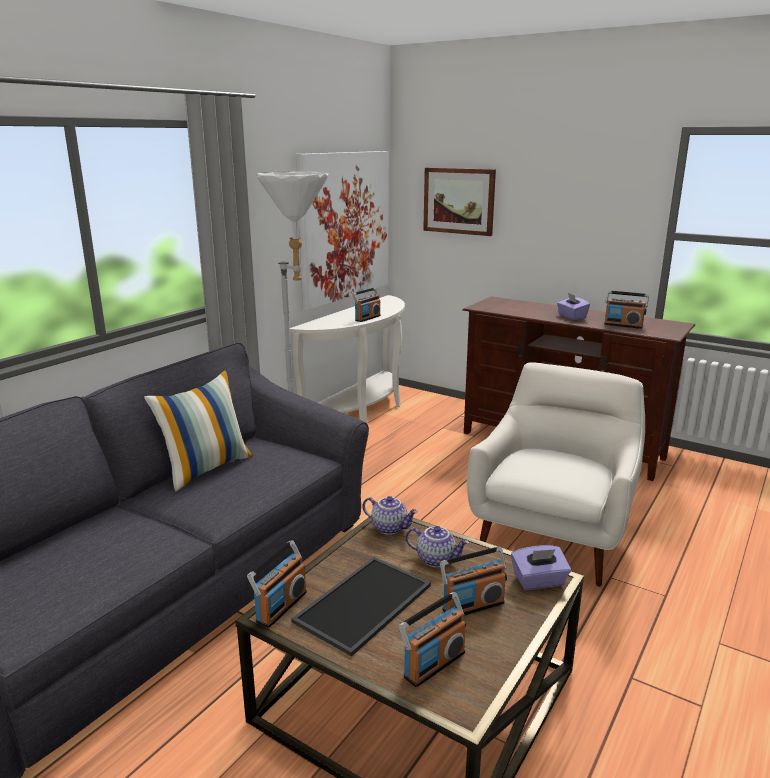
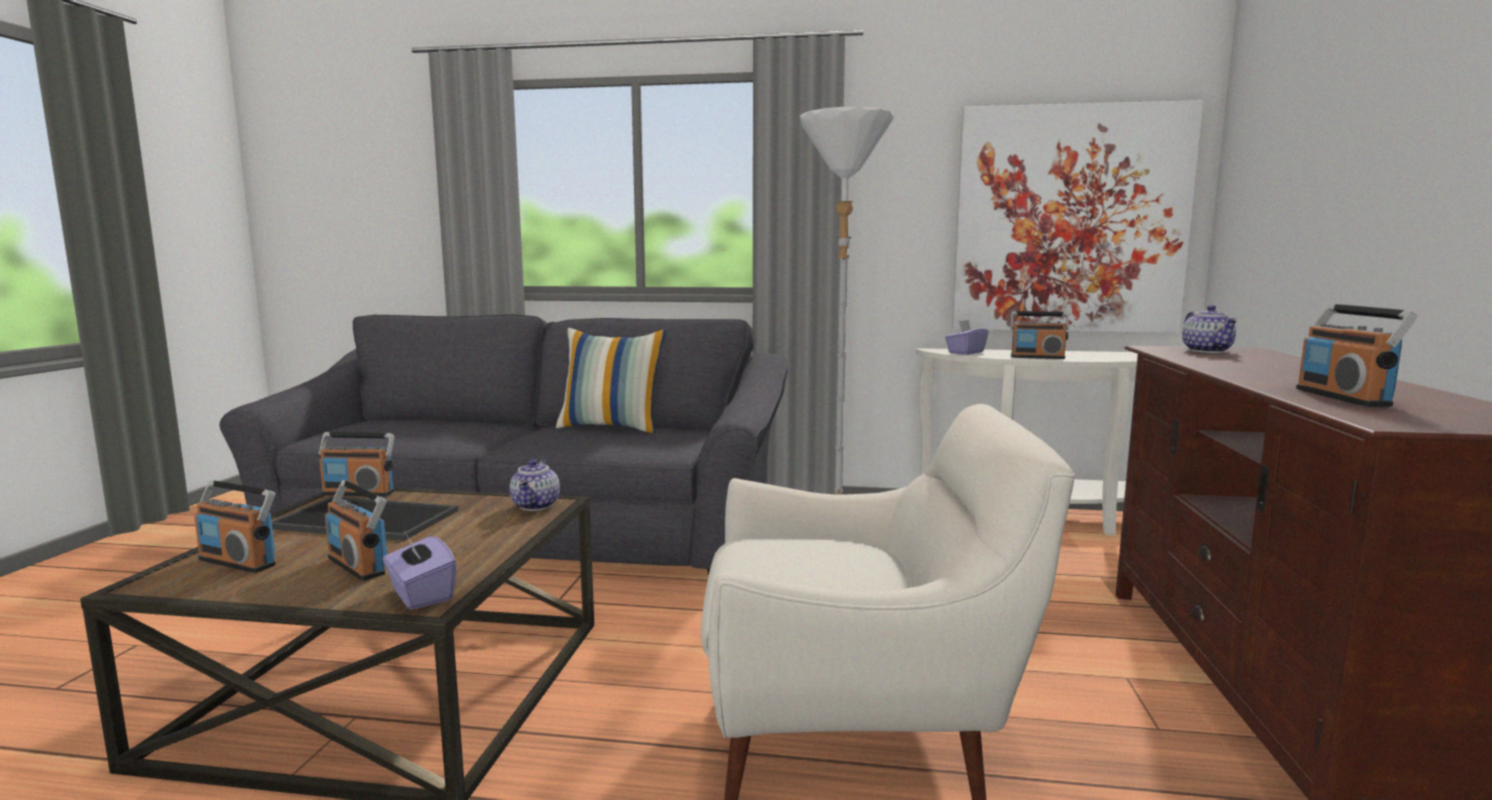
camera: 65 degrees right, 10 degrees down
(436, 559) = (468, 536): teapot -> teapot (1208, 351)
(459, 201) = (1285, 168): picture -> none
(571, 317) = (1280, 375): purple tissue box -> purple tissue box (965, 352)

